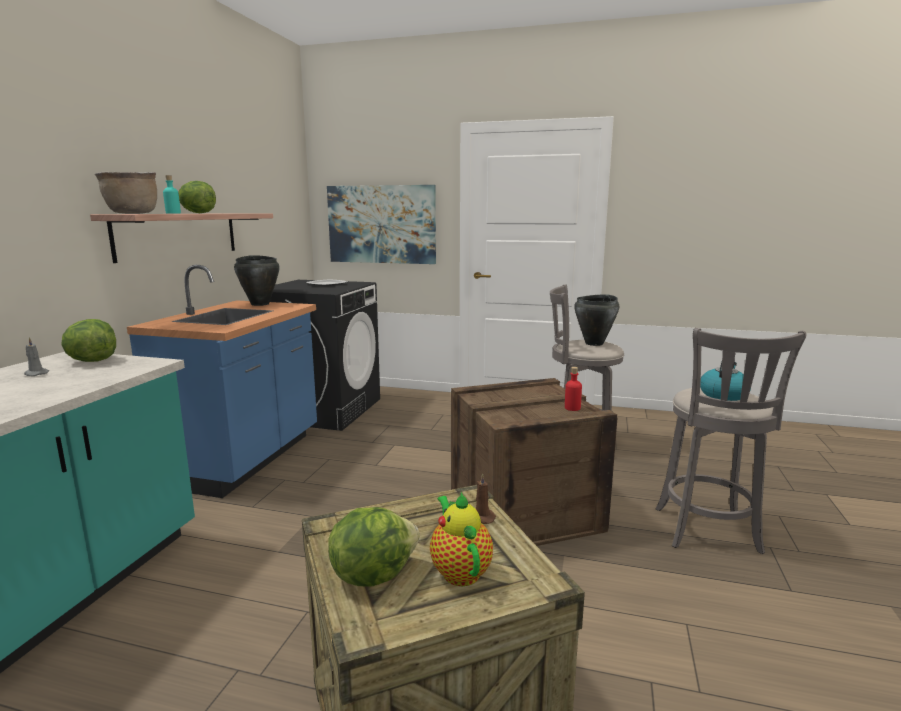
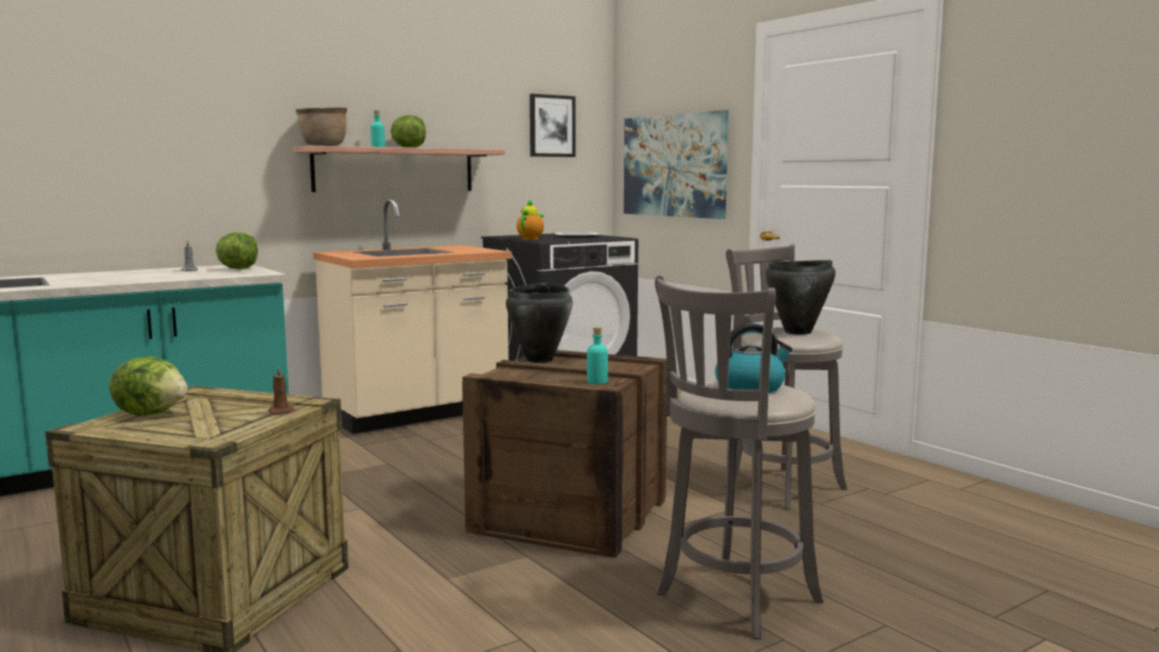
camera: 40 degrees right, 5 degrees down
(246, 460) = (417, 414): blue counter -> beige counter
(260, 304) = (465, 248): black cooking pot -> black cooking pot (540, 360)
(277, 191) = (551, 126): none -> picture
(459, 570) = (191, 425): teapot -> teapot (531, 239)
(572, 408) = (597, 381): red bottle -> turquoise bottle

